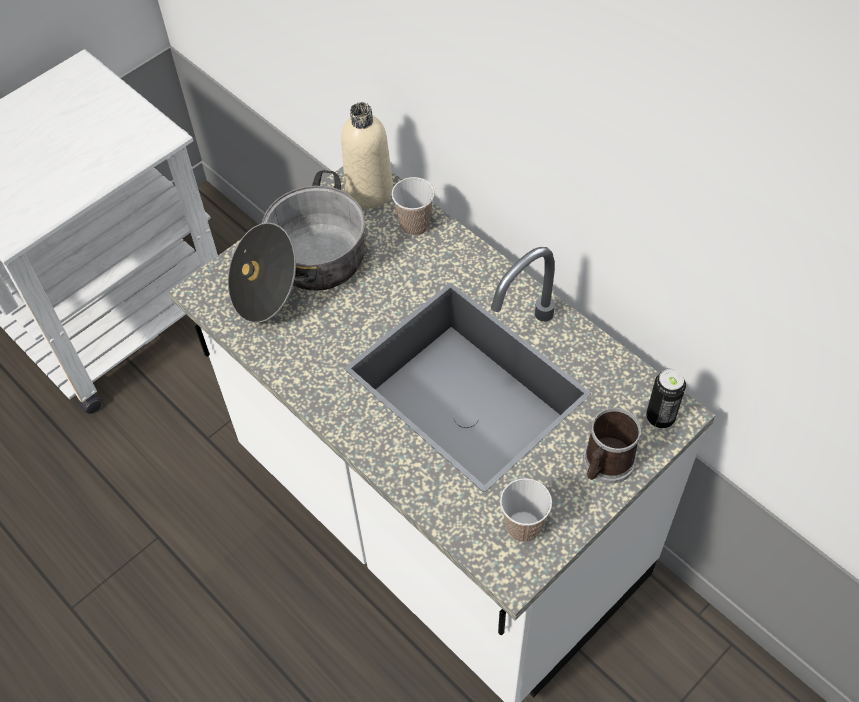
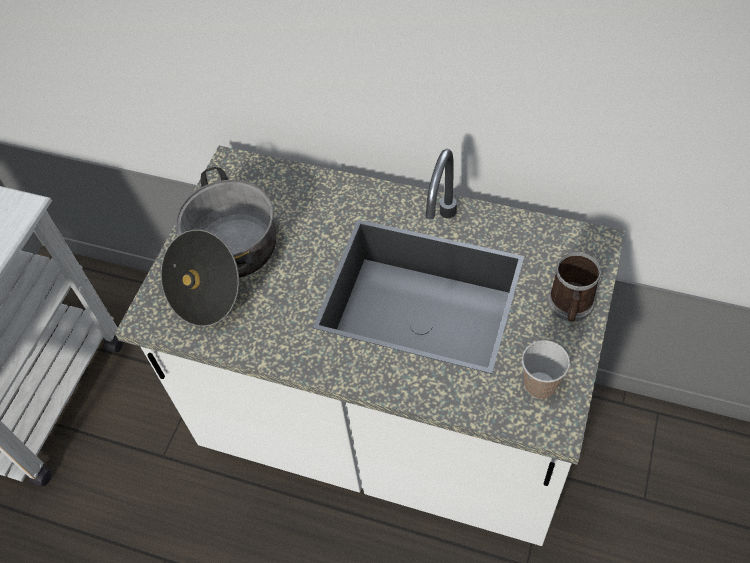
camera: 25 degrees left, 0 degrees up
(369, 191) = (244, 175): beige bottle -> none
(414, 225) = (299, 186): cup -> none
(660, 417) = (587, 251): can -> none

